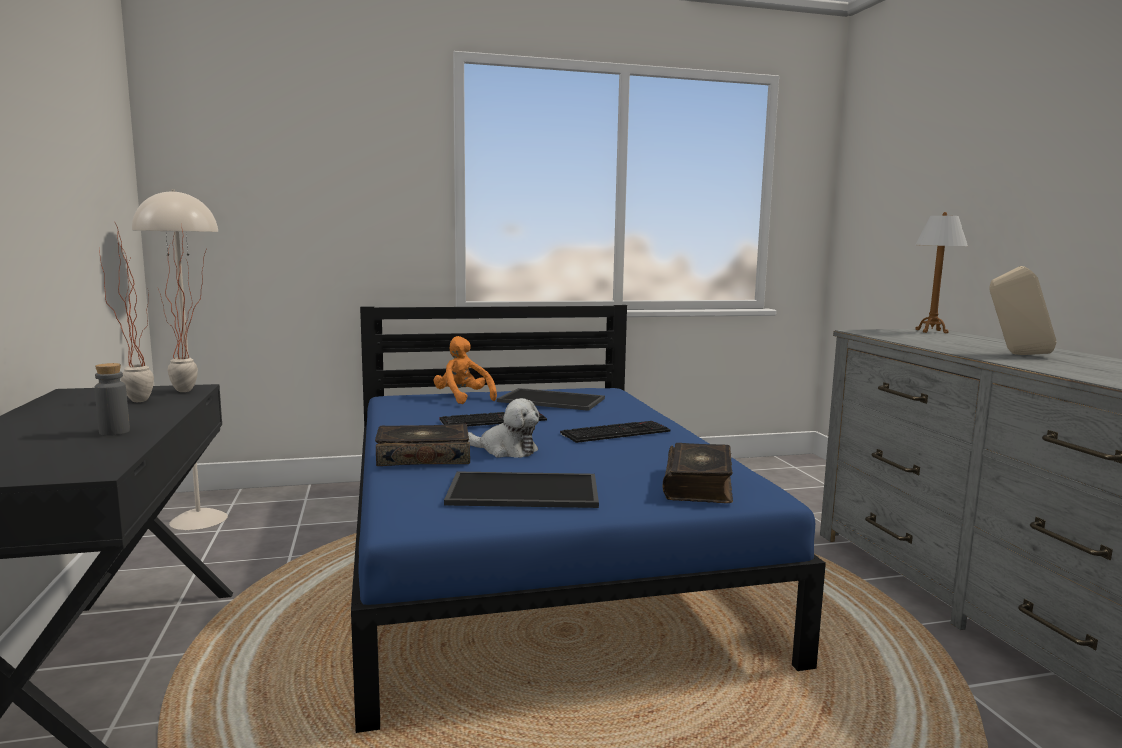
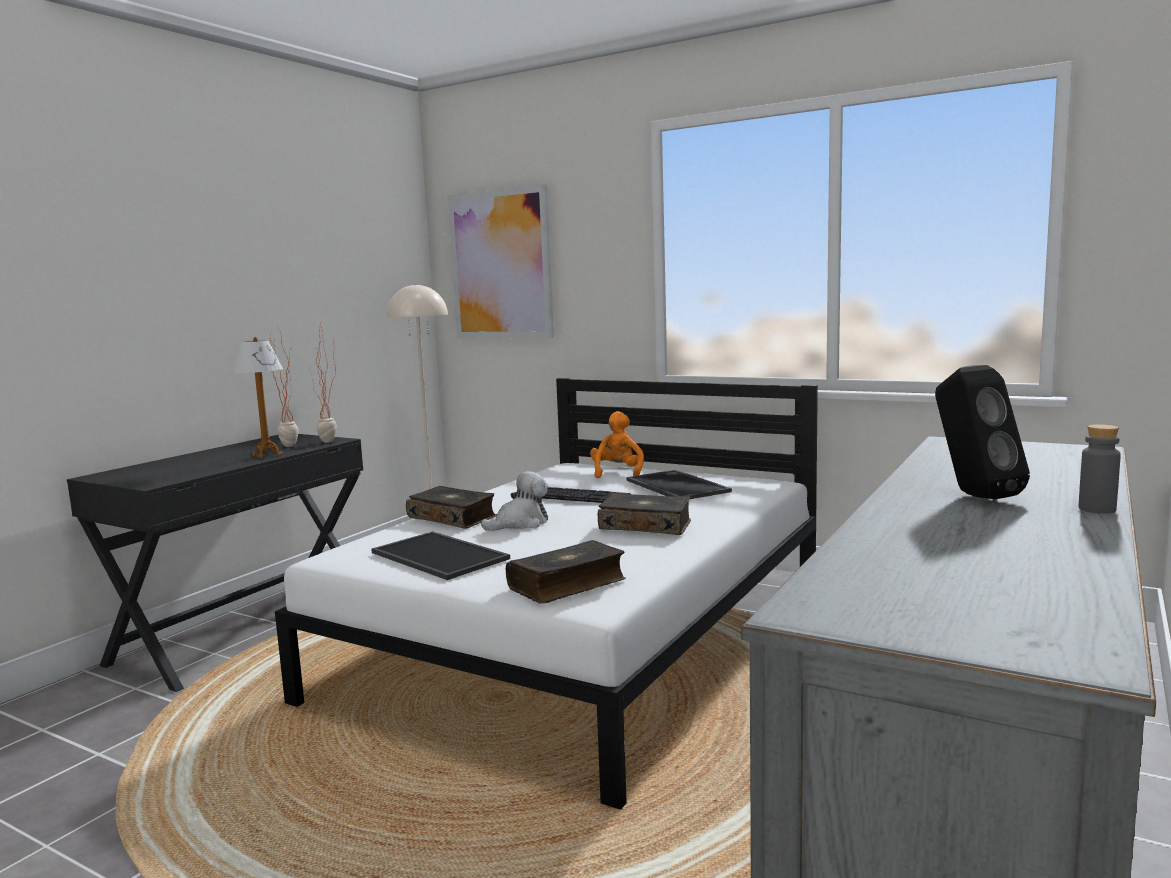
camera: 45 degrees right, 0 degrees up
(114, 432) = (221, 464): grey bottle -> grey bottle (1097, 509)
(256, 179) = (501, 265): none -> picture
(506, 450) = (520, 523): plush toy -> plush toy turned 105 degrees counterclockwise
(536, 559) = (585, 639): blue bed -> white bed
(616, 432) = (645, 525): keyboard -> book
(931, 331) = (1066, 451): table lamp -> table lamp (267, 455)
(1016, 354) = (973, 495): beige speaker -> black speaker

